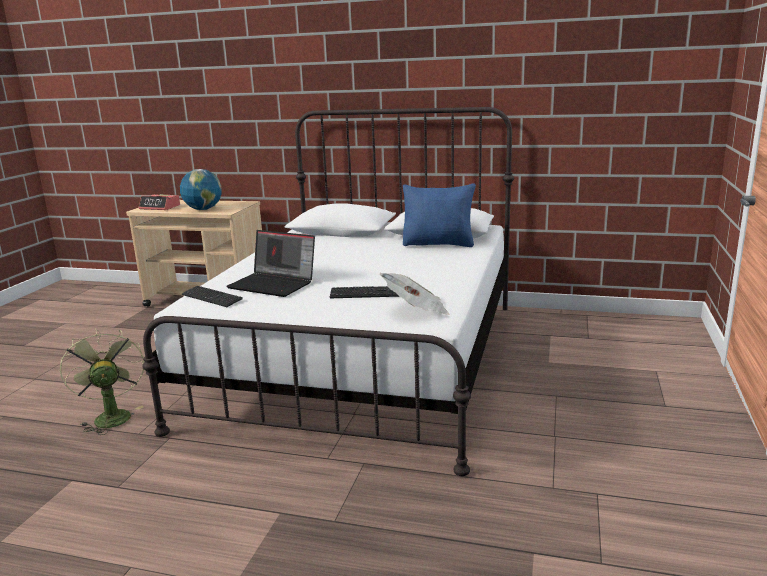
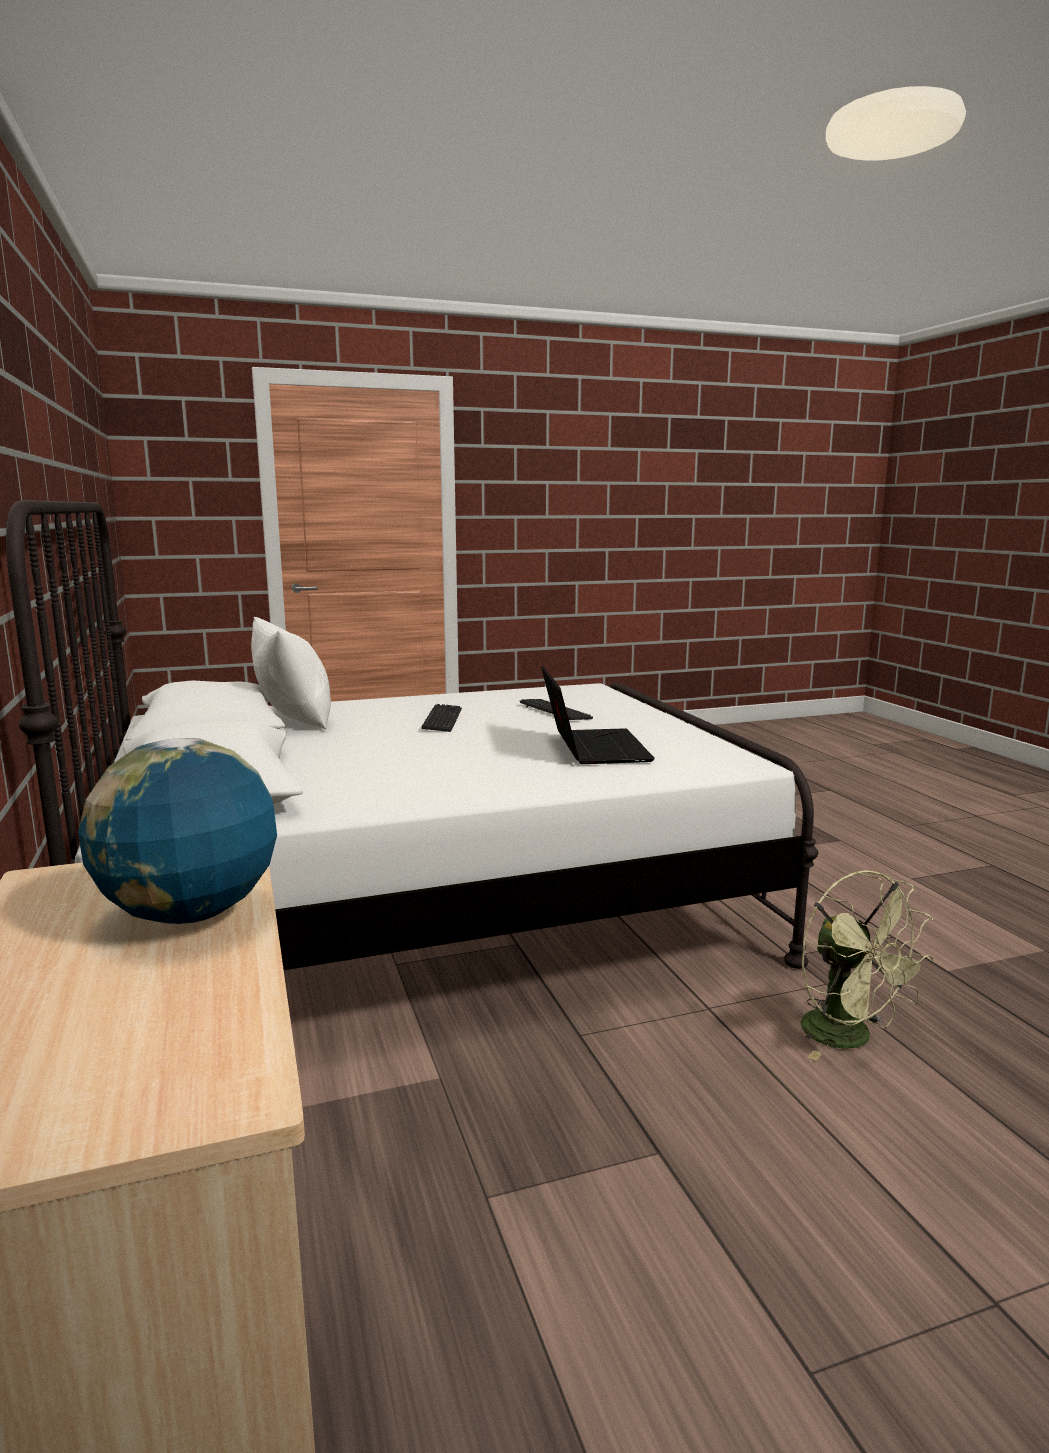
camera: 125 degrees left, 5 degrees down
(111, 416) = (849, 1038): green fan -> green fan turned 60 degrees counterclockwise
(160, 207) = (155, 1051): alarm clock -> none
(211, 298) = (695, 759): keyboard -> keyboard (442, 720)
(416, 310) = (569, 693): newspaper -> none
(439, 244) = (295, 720): blue pillow -> white pillow

